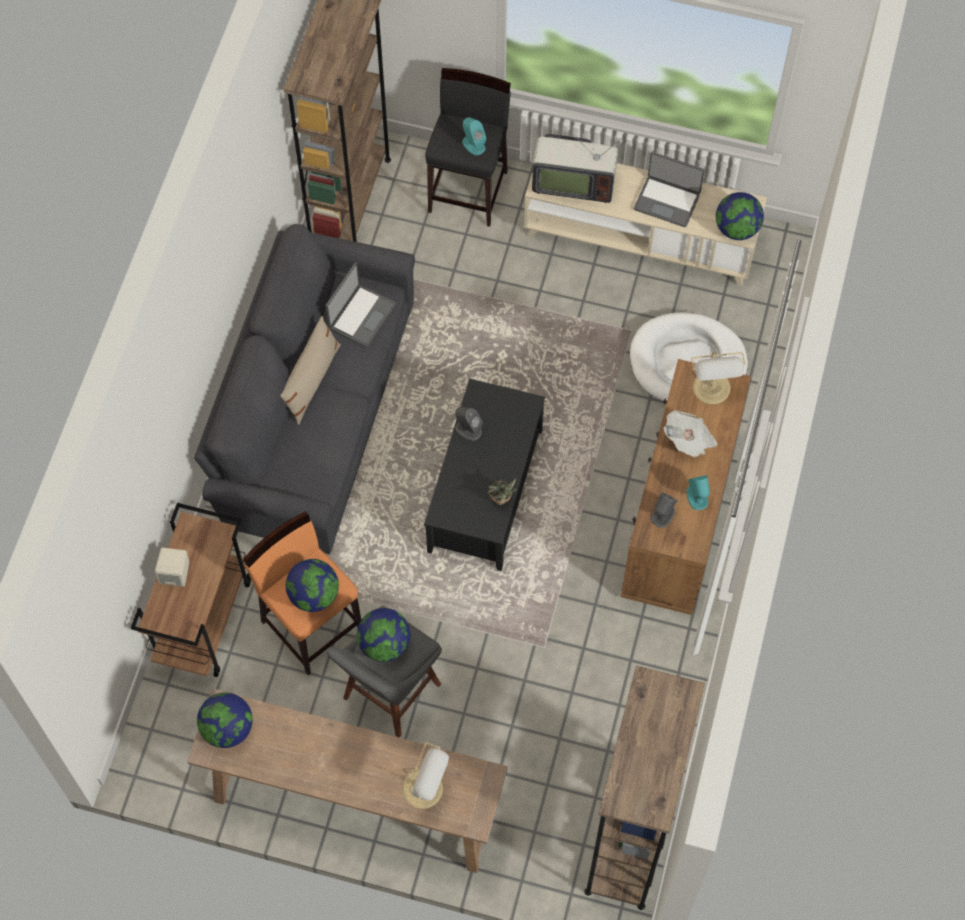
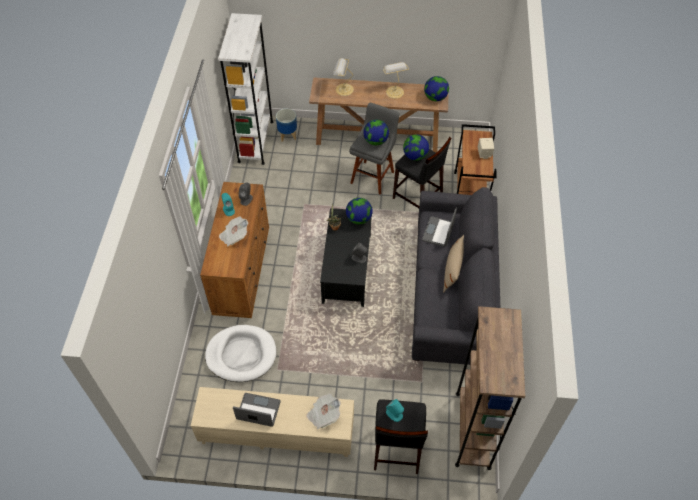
camera: 170 degrees right, 10 degrees down
(312, 625) = (417, 197): orange stool -> black stool
(361, 315) = (436, 310): laptop -> laptop (438, 232)
(555, 842) = (288, 135): none -> planter
(572, 182) = (323, 415): television -> newspaper
(630, 836) = (255, 141): brown bookcase -> white bookcase
(712, 389) = (222, 264): table lamp -> table lamp (394, 91)
(736, 229) = (211, 398): globe -> globe (359, 219)

